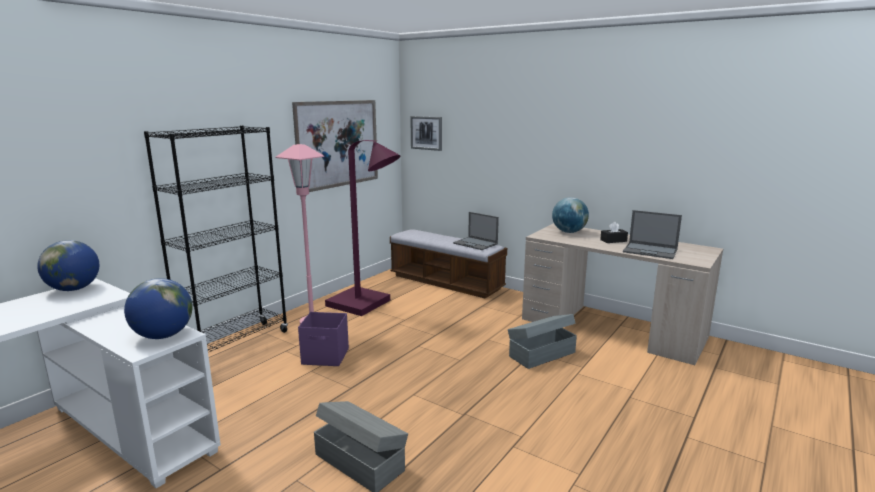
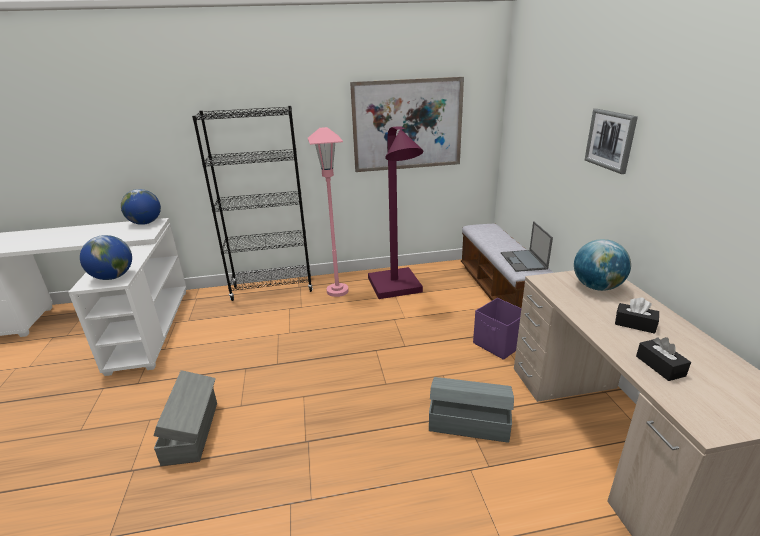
camera: 45 degrees right, 10 degrees up
(326, 357) = (303, 326): purple storage box -> purple storage box (499, 344)
(426, 133) = (520, 118): picture -> picture (610, 140)
(650, 251) = (660, 366): laptop -> black tissue box

